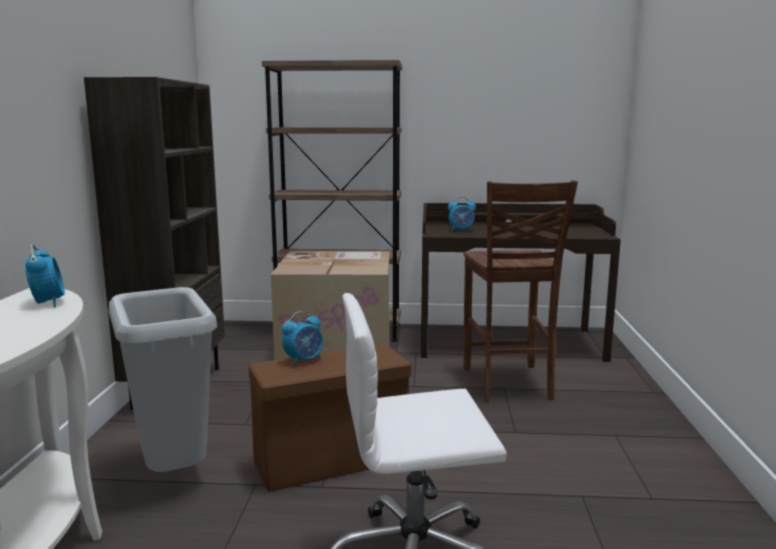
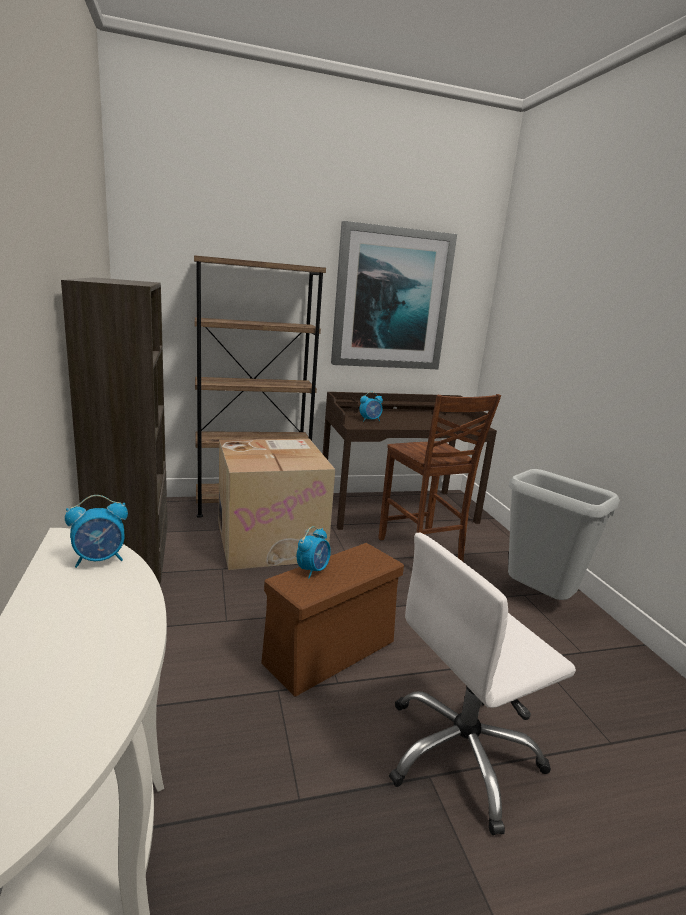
camera: 20 degrees left, 5 degrees up
(48, 303) = (100, 560): alarm clock -> alarm clock turned 105 degrees clockwise
(176, 474) = (194, 690): grey trash can -> grey trash can (538, 599)
(495, 93) = (391, 299): none -> picture

